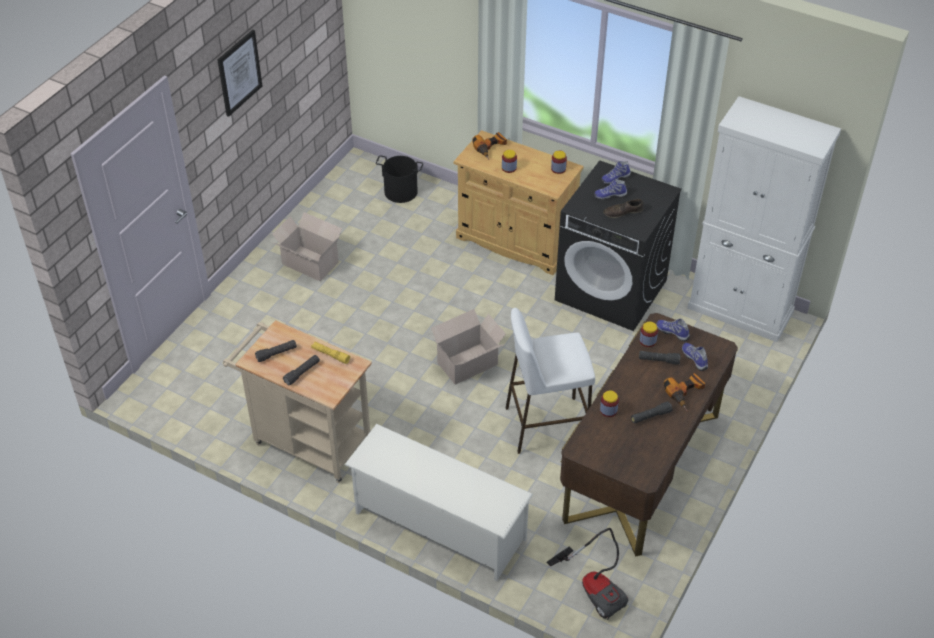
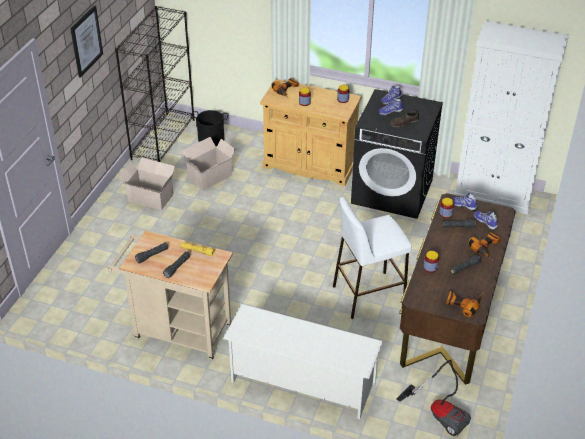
camera: 10 degrees left, 5 degrees down
(342, 184) = (163, 139): none -> black bookcase
(469, 363) = (295, 257): cardboard box -> cardboard box (211, 176)
(636, 462) = (463, 303): none -> power drill

